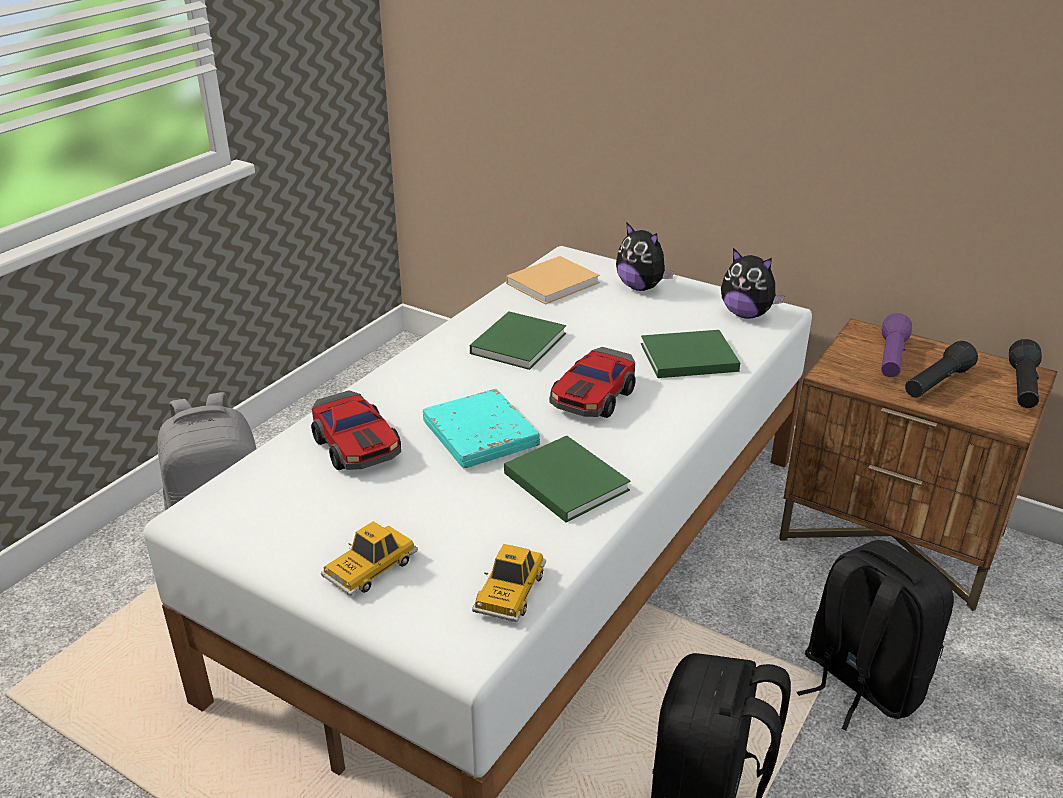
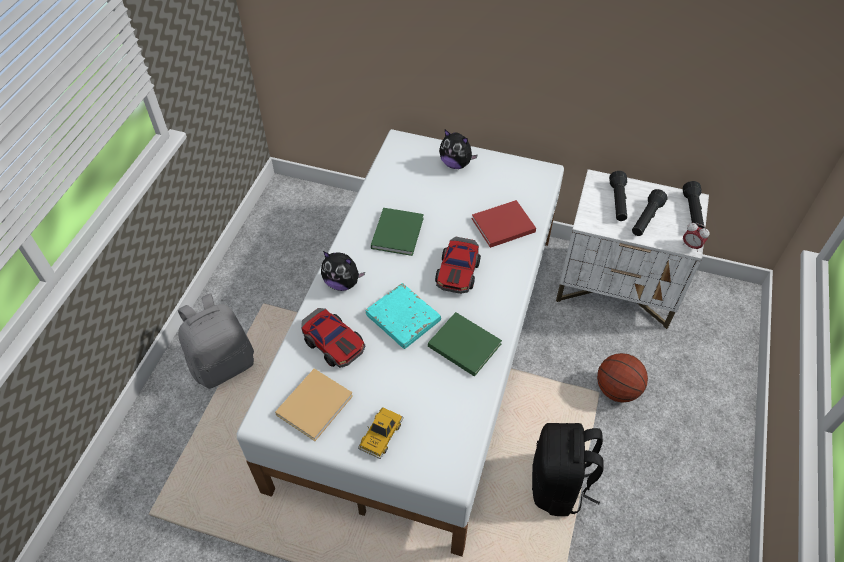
camera: 15 degrees left, 20 degrees up
(510, 591) = (461, 433): toy car -> none
(554, 282) = (400, 169): beige book -> beige book (316, 404)
(686, 357) = (501, 226): green book -> red book
(746, 314) = (527, 178): plush toy -> plush toy (342, 283)
(860, 682) = (617, 389): black backpack -> basketball
(891, 359) = (618, 202): purple flashlight -> black flashlight
(893, 537) = (617, 286): brown nightstand -> white nightstand
(1012, 425) = (691, 246): none -> alarm clock

